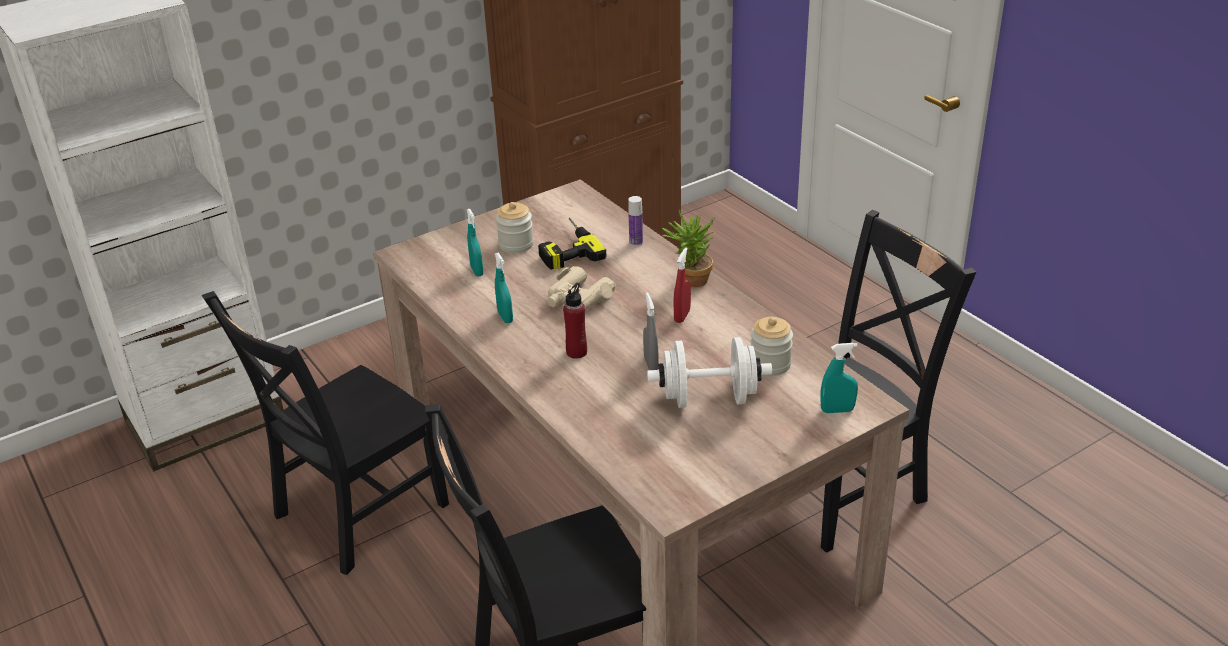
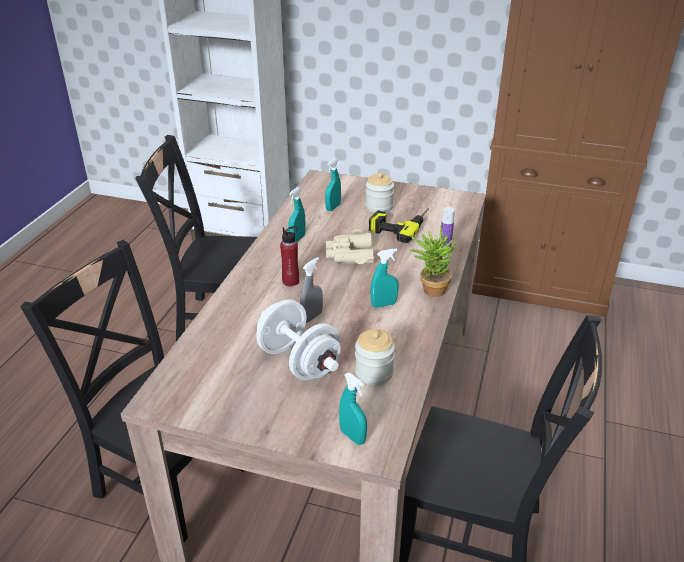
camera: 50 degrees right, 0 degrees up
(682, 316) = (383, 304): red spray bottle -> turquoise spray bottle

